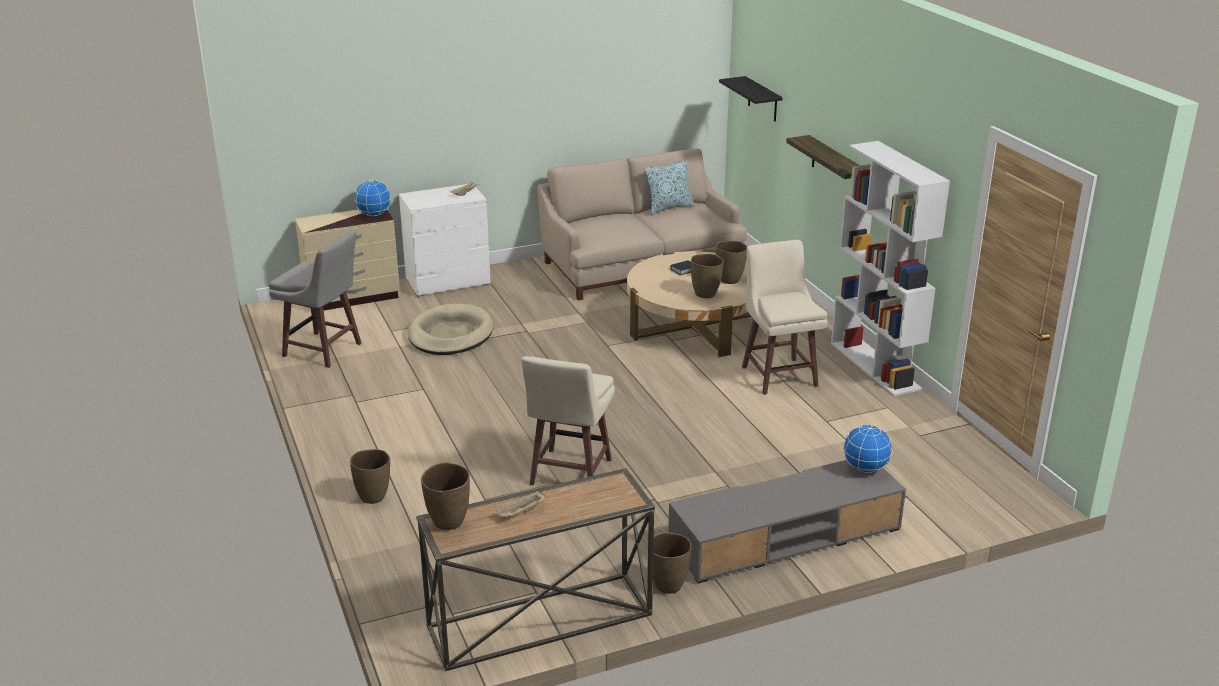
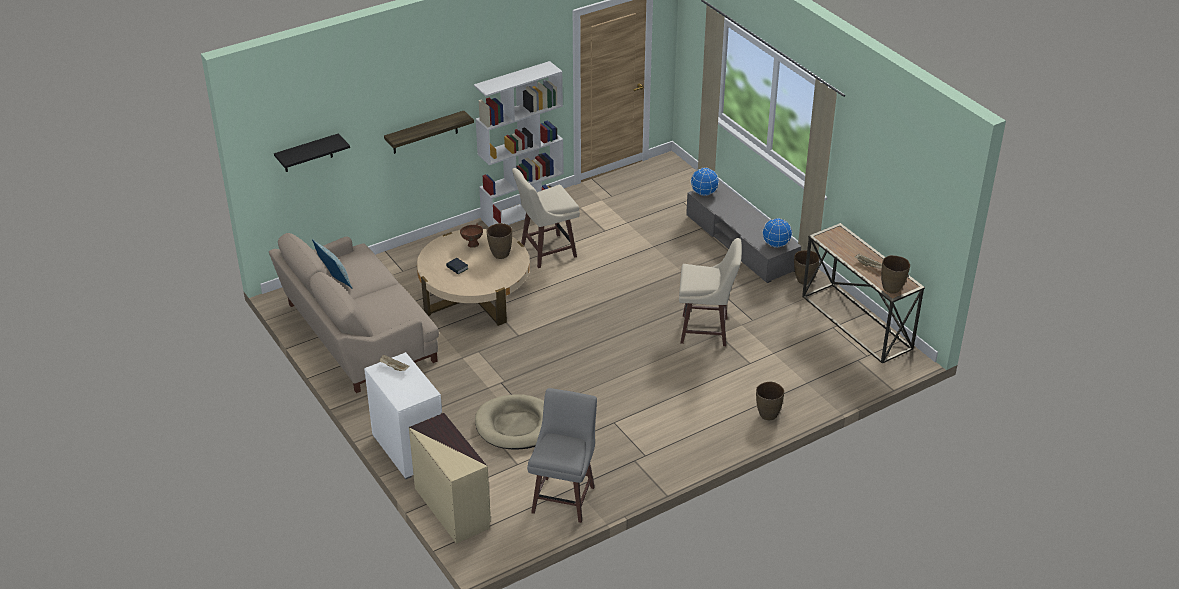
camera: 100 degrees left, 10 degrees up
(373, 214) = (433, 428): globe -> globe (776, 245)
(729, 280) = (472, 244): brown vase -> brown bowl

